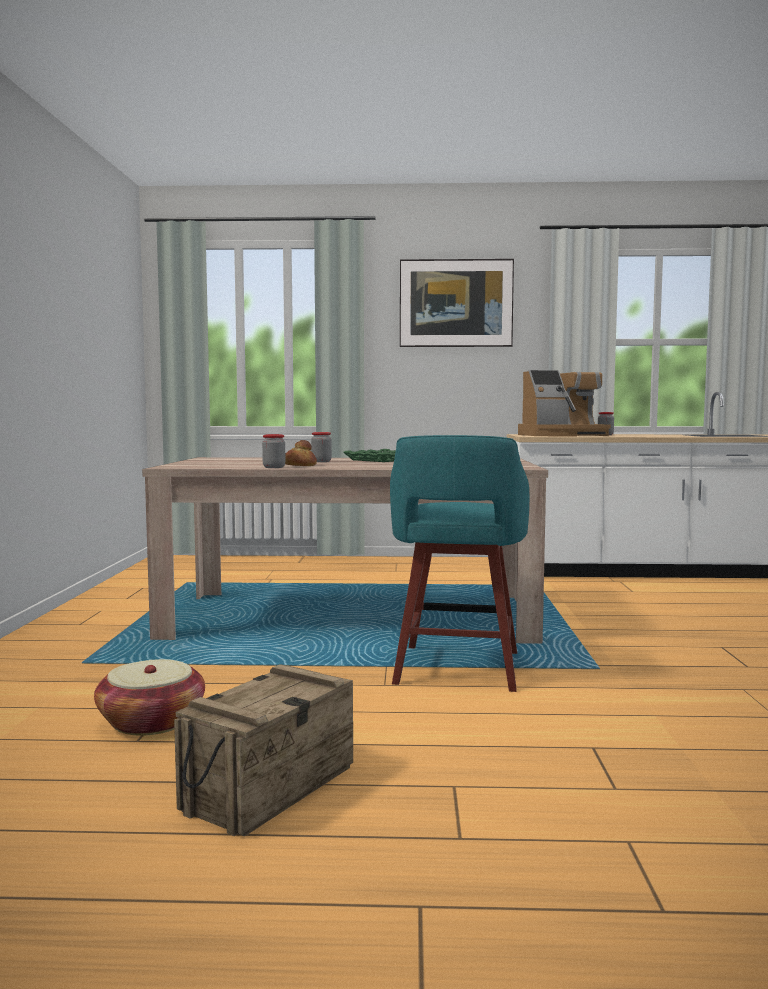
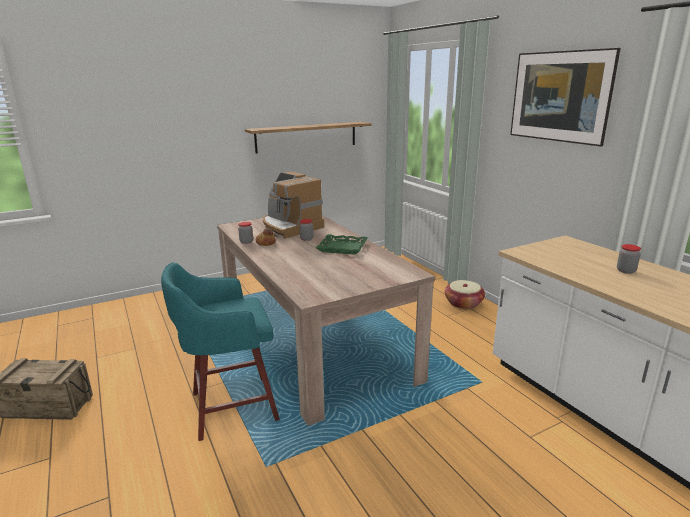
camera: 60 degrees right, 15 degrees up
(89, 356) = (306, 137): none -> shelf
(151, 722) = (118, 352): basket -> basket (463, 303)
(563, 435) = (570, 258): coffee machine -> coffee machine (290, 227)

